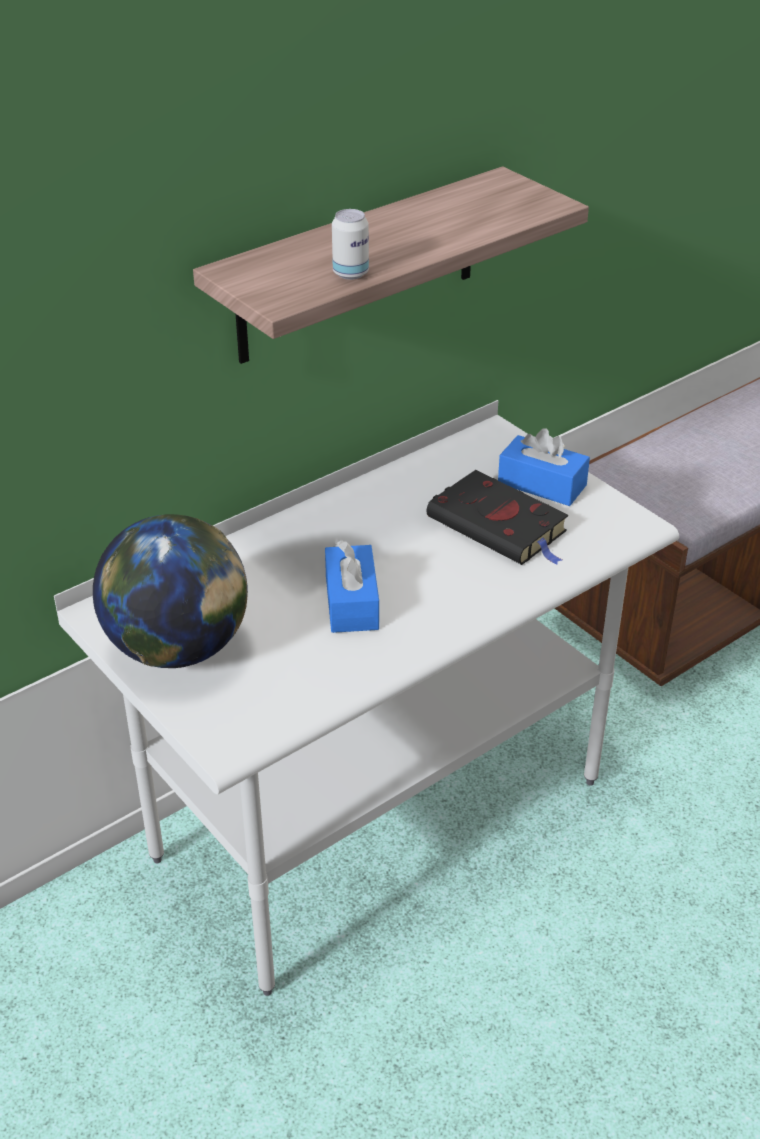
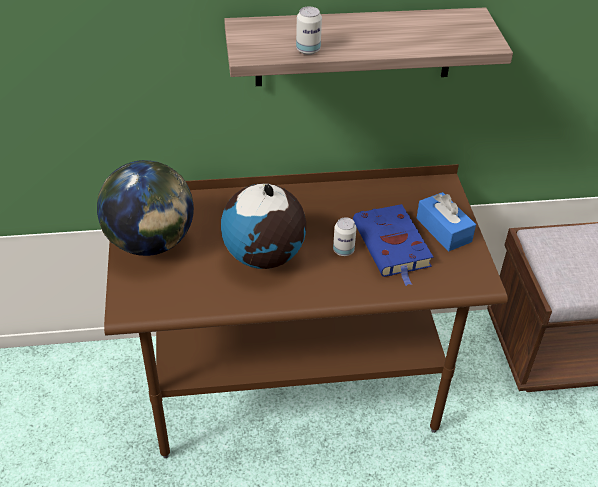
camera: 30 degrees right, 5 degrees up
(351, 603) = (264, 257): blue tissue box -> globe
(378, 819) = (294, 390): white desk -> brown desk
(445, 555) = (343, 250): none -> can
(500, 526) = (393, 246): black book -> blue book

